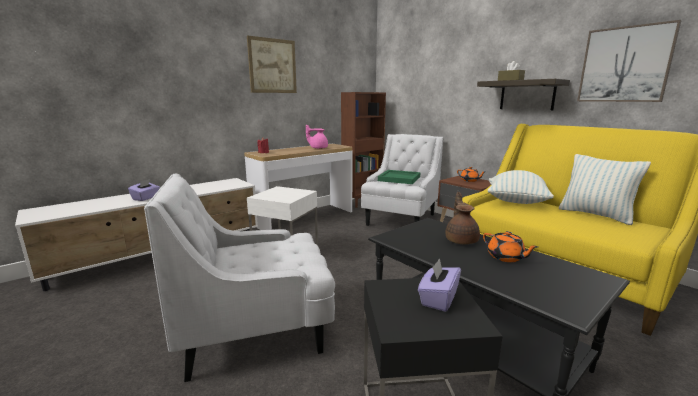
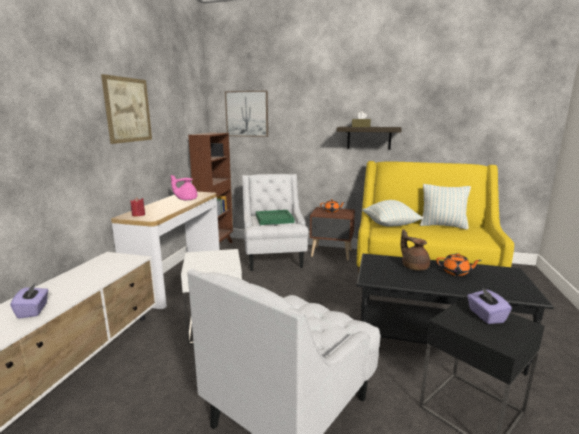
camera: 35 degrees left, 0 degrees up
(624, 65) = (436, 118): picture -> picture (247, 114)

